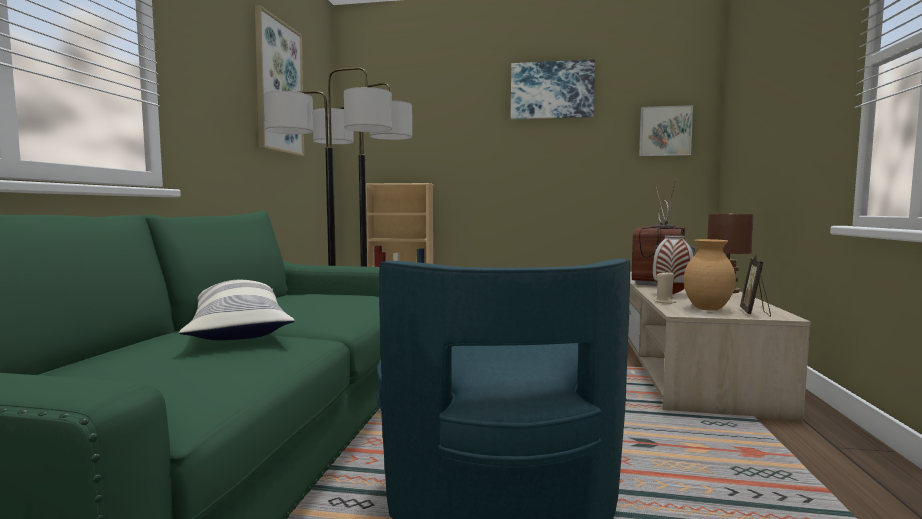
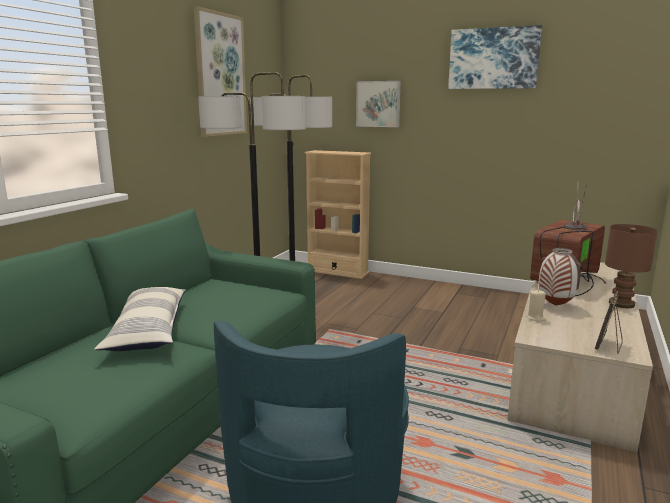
camera: 15 degrees right, 10 degrees up
(664, 131) = (616, 106): picture -> picture (378, 104)
(708, 309) = (567, 334): brown vase -> none

